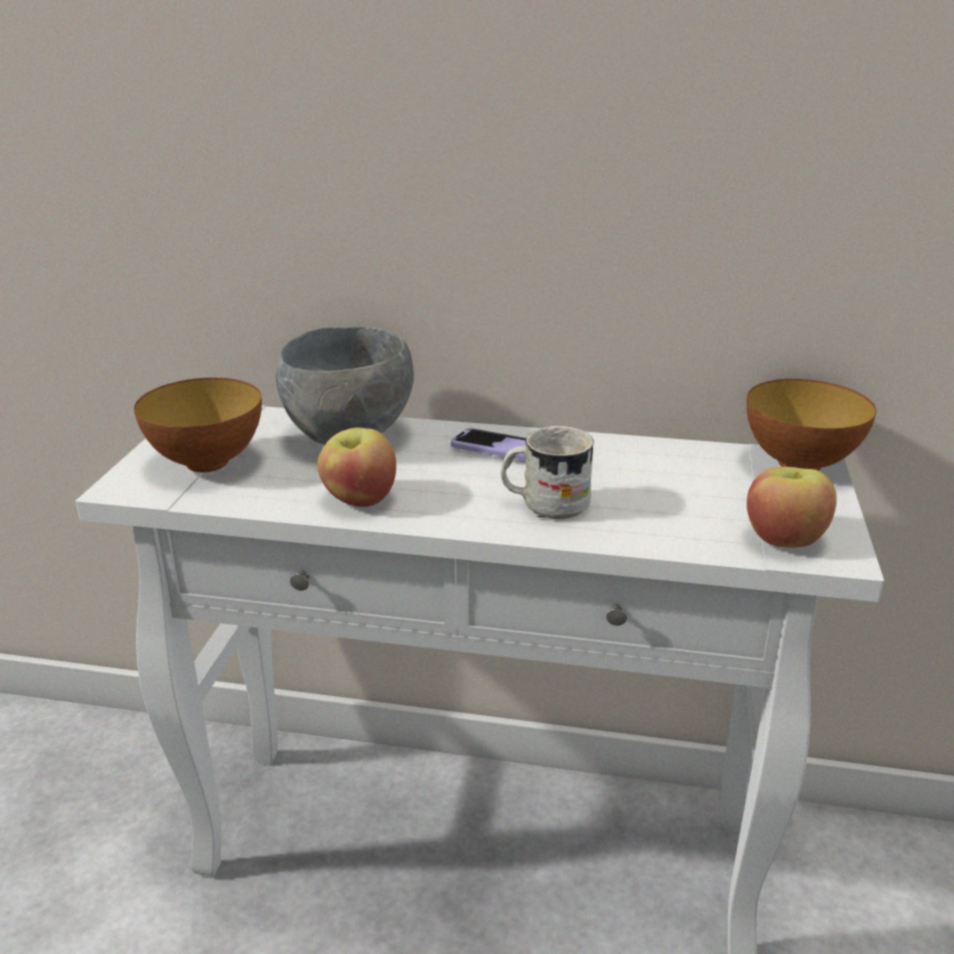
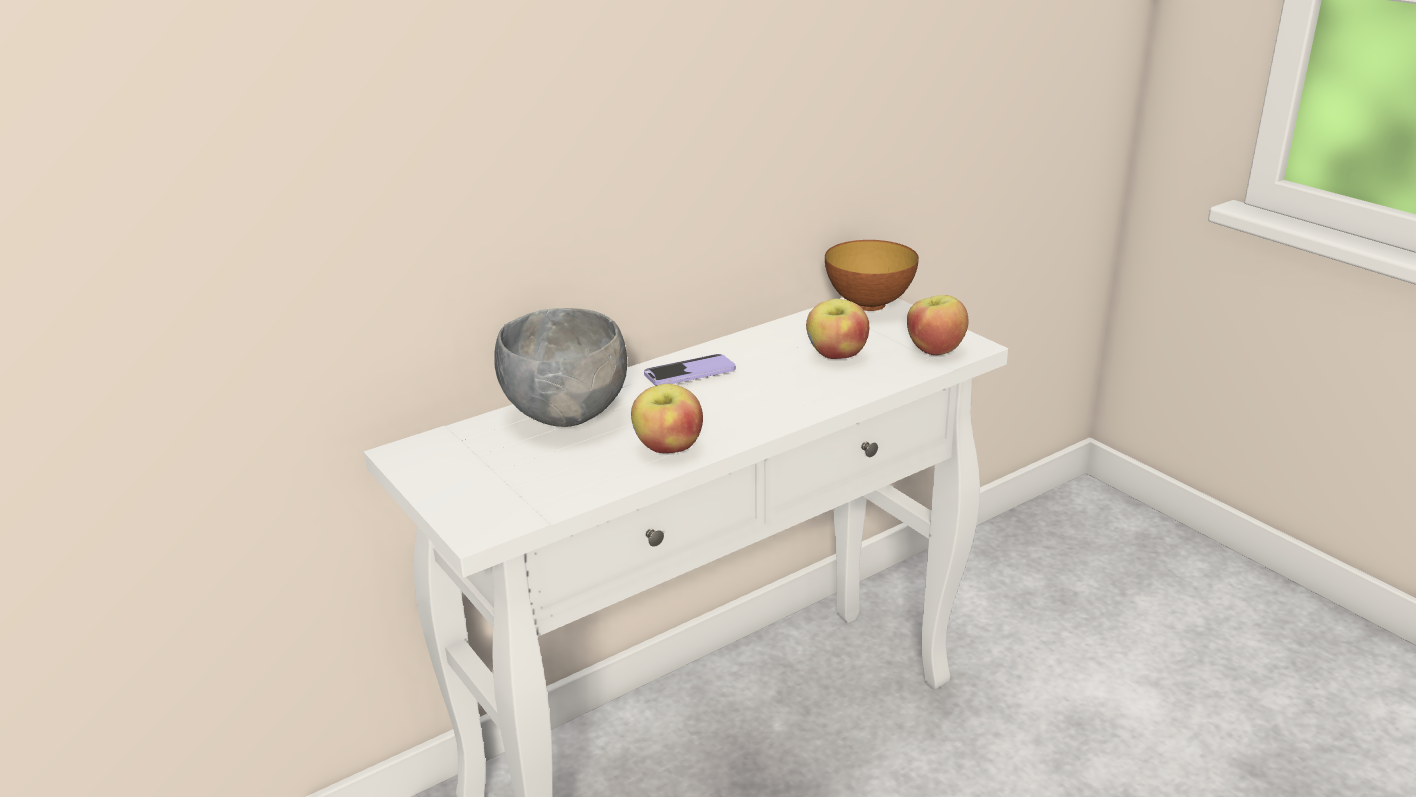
camera: 45 degrees left, 0 degrees up
(207, 462) = (503, 482): bowl -> none
(545, 504) = (784, 393): white mug -> none
(666, 495) = (836, 355): none -> apple

